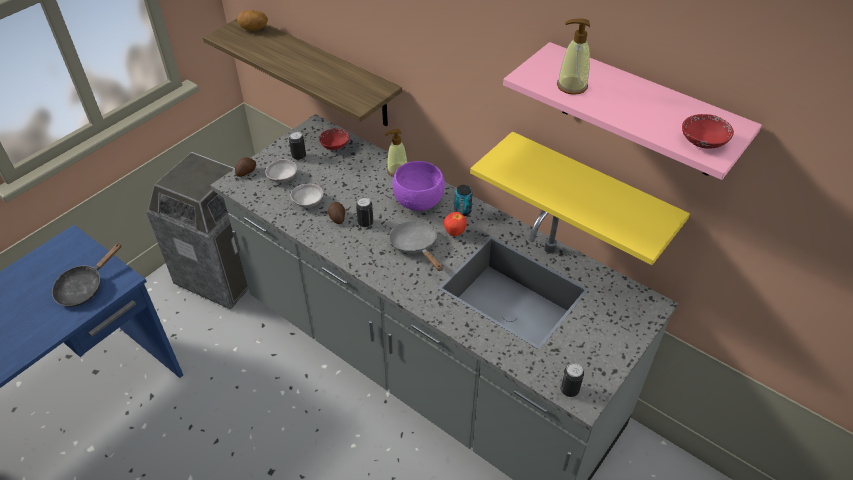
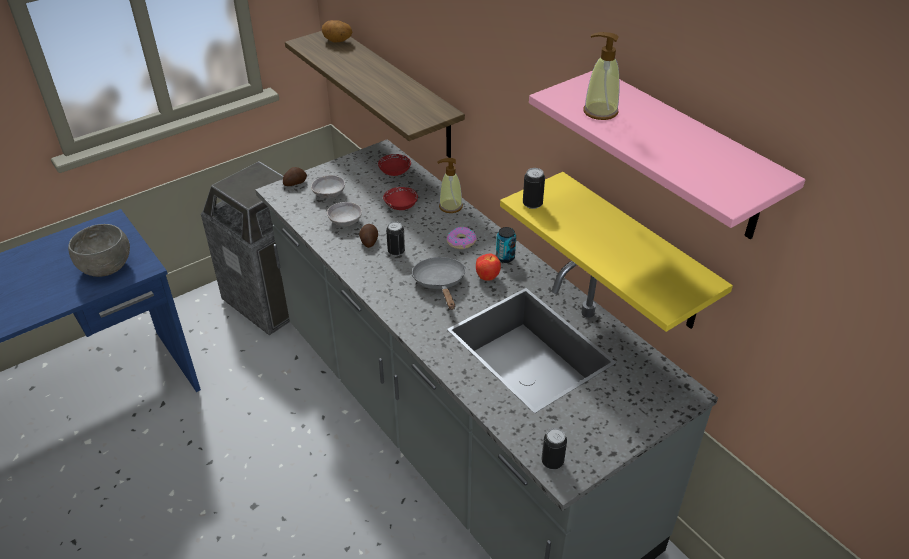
camera: 15 degrees right, 5 degrees down
(84, 287) = (107, 267): black frying pan -> grey bowl
(299, 156) = (354, 176): can -> can (532, 204)
(419, 203) = (461, 241): purple bowl -> donut
(703, 142) = (723, 185): red bowl -> red bowl (401, 206)

